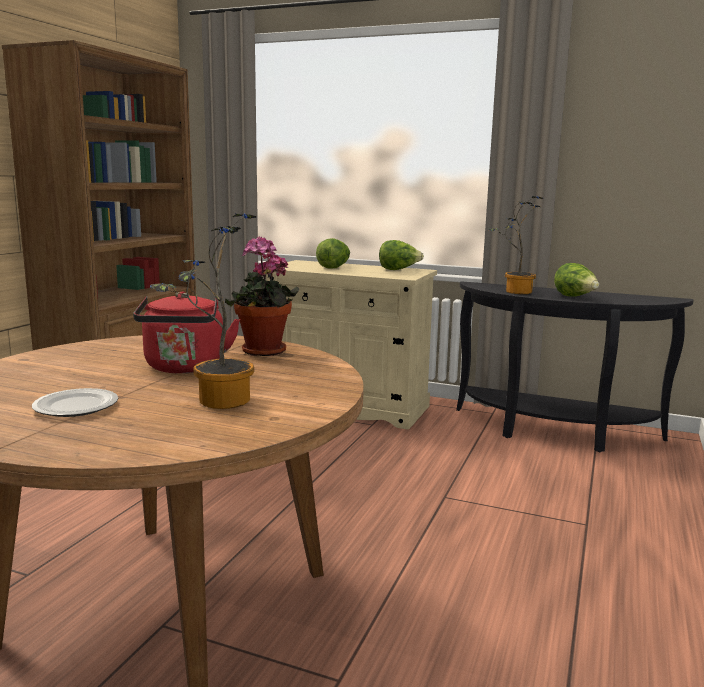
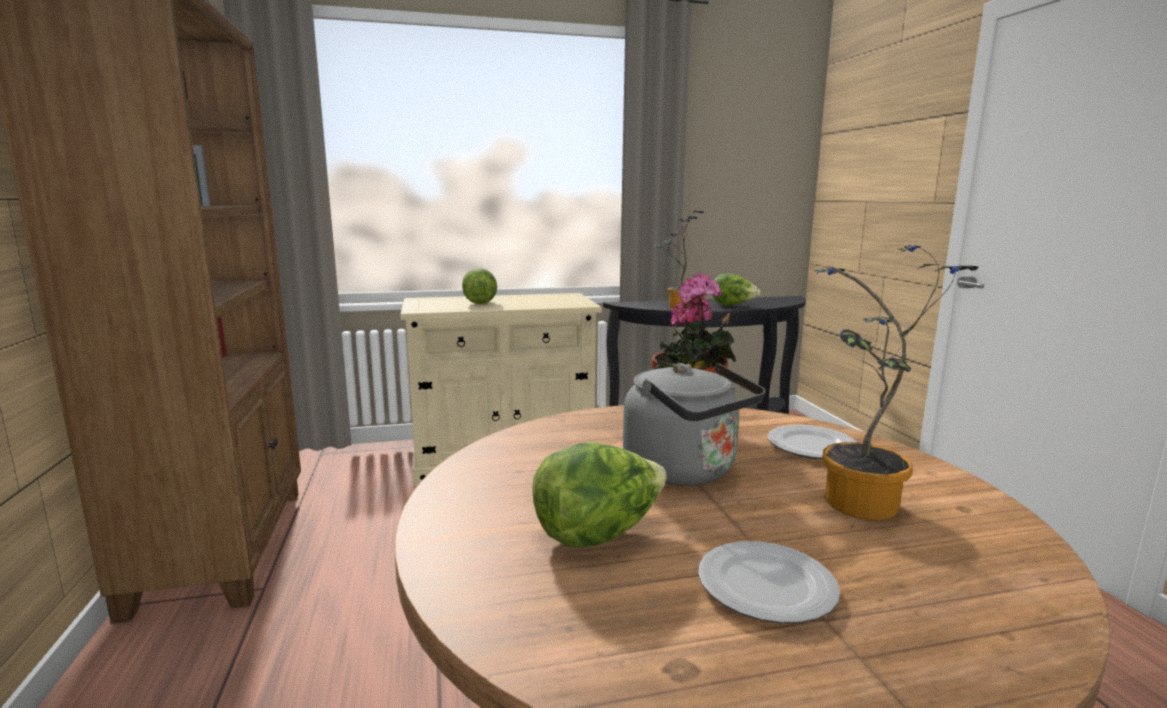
camera: 35 degrees left, 0 degrees up
(185, 368) = (685, 472): red kettle -> grey kettle
(294, 376) = (810, 447): none -> plate
(398, 270) = (550, 297): lettuce -> lettuce (599, 533)

